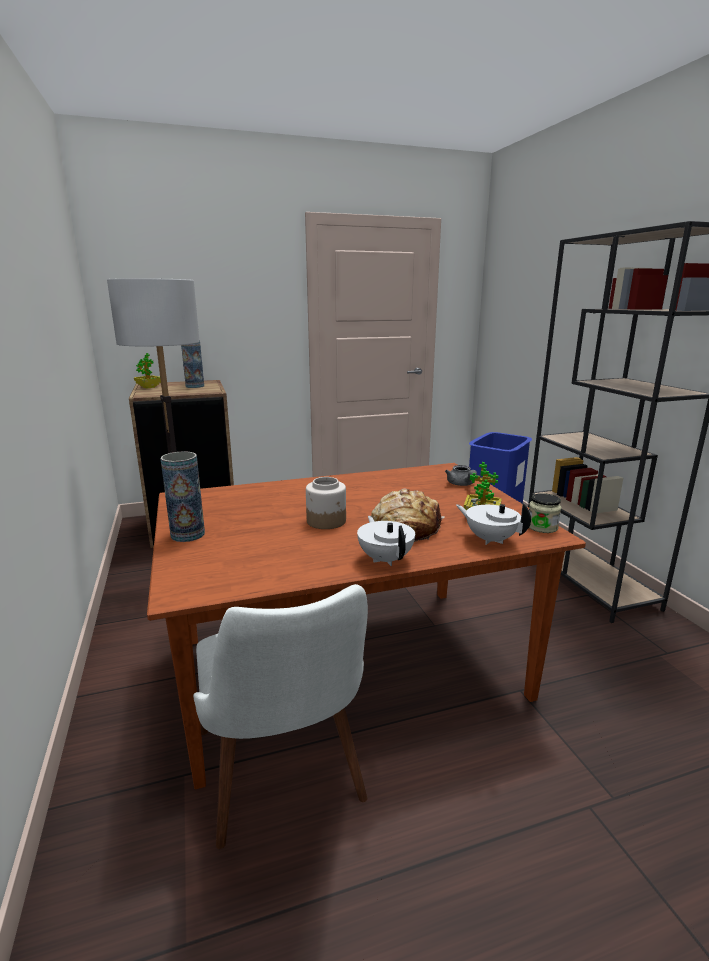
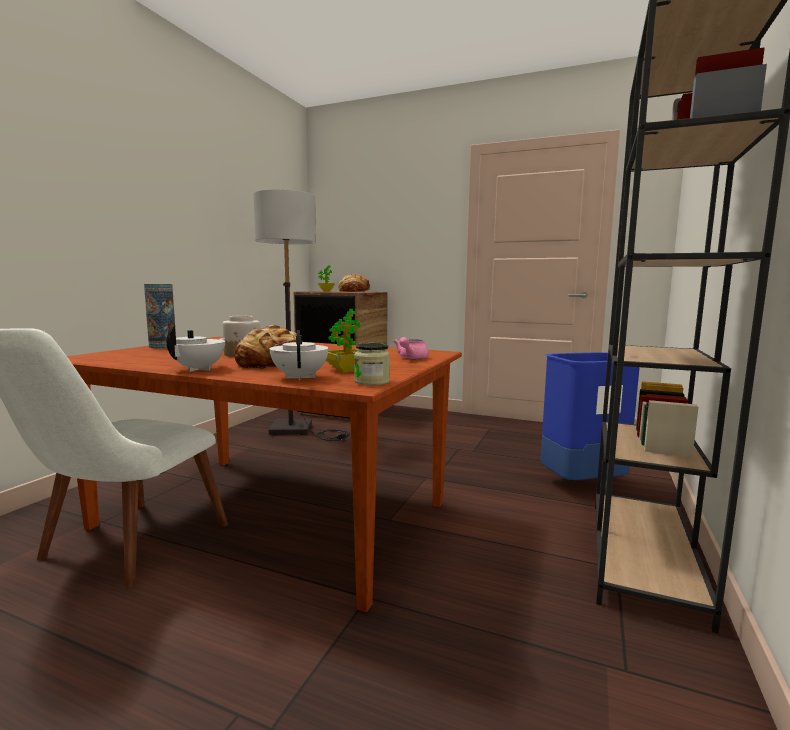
camera: 40 degrees right, 10 degrees down
(195, 386) = (354, 291): vase -> bread
(461, 484) = (411, 358): grey teapot -> pink teapot

